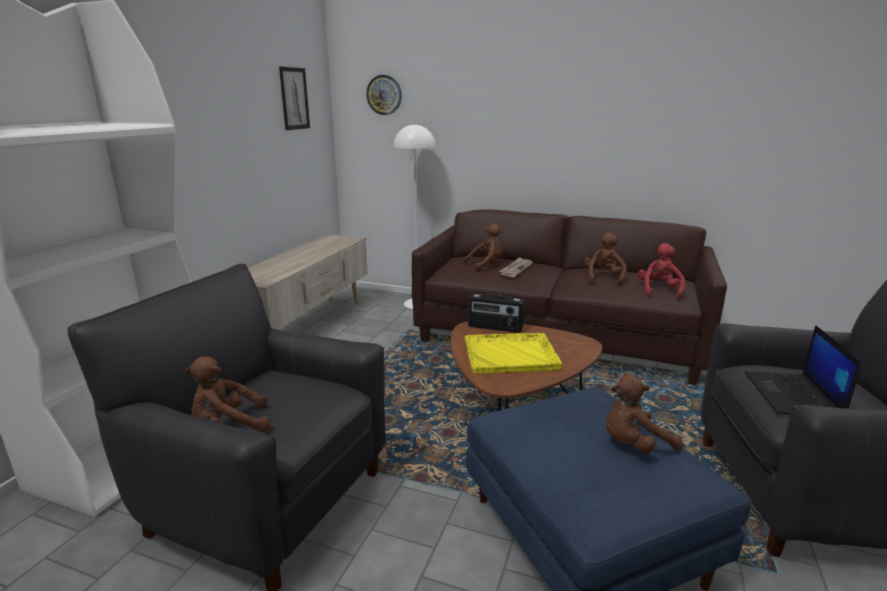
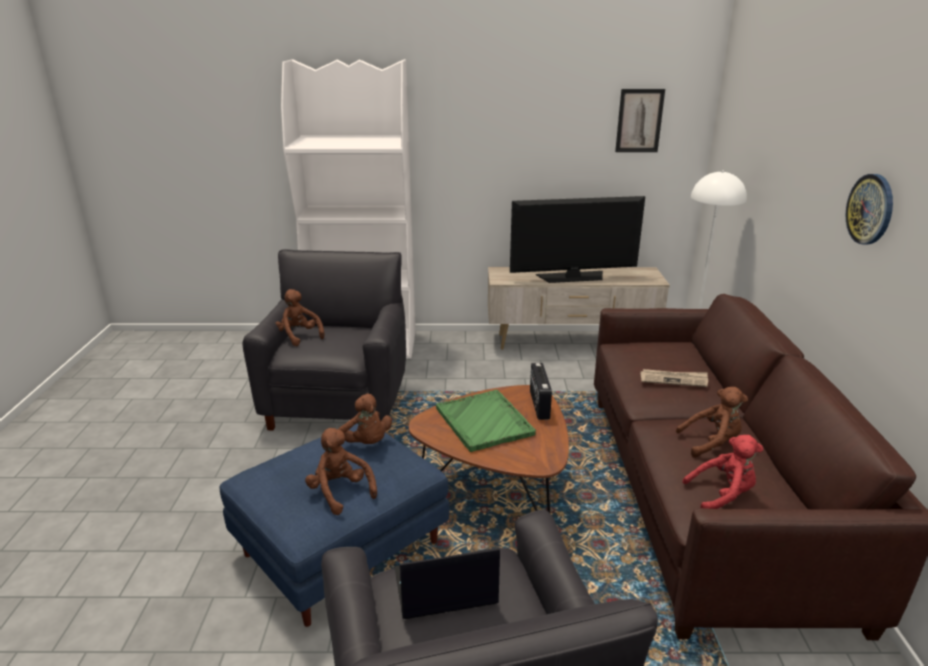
camera: 70 degrees right, 5 degrees up
(304, 258) = (572, 277): none -> television
(384, 95) = (739, 127): wall clock -> wall clock (870, 209)
(486, 265) = (668, 361): brown plush toy -> brown plush toy (365, 443)
(511, 355) = (484, 422): yellow tray -> green tray

